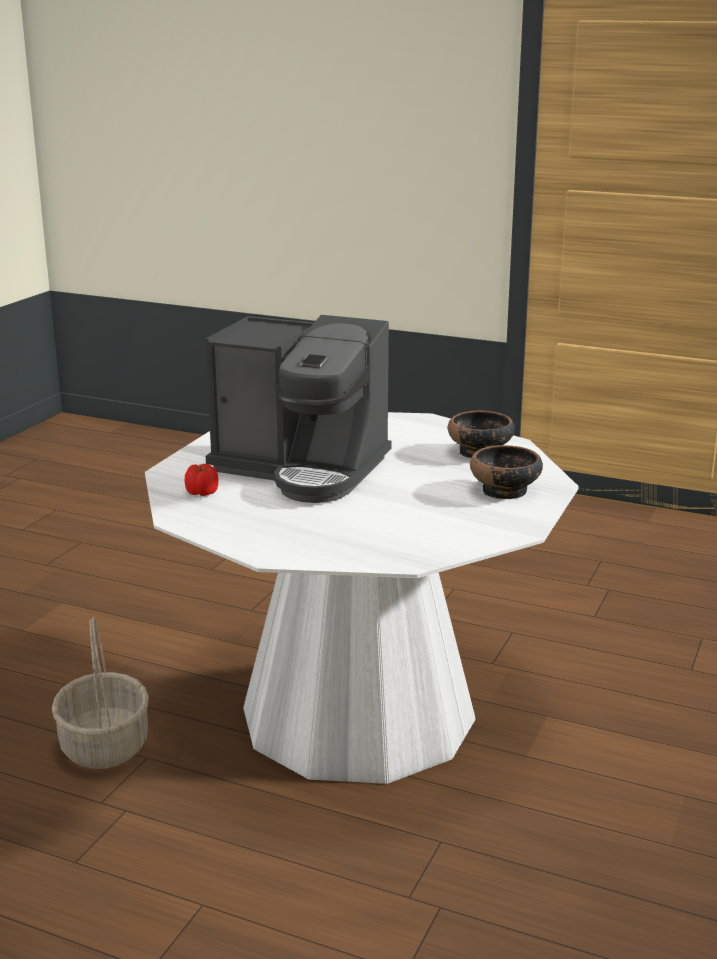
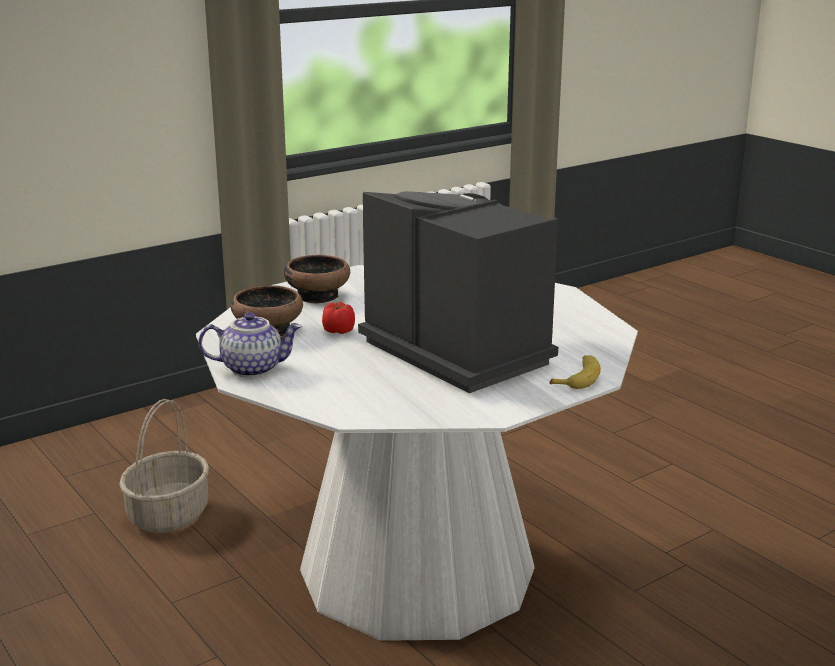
camera: 150 degrees left, 0 degrees up
(105, 746) = (672, 613): basket -> basket (168, 514)
(182, 469) = (578, 378): none -> banana
(202, 493) = (576, 347): tomato -> tomato (339, 330)
(434, 426) = (253, 368): none -> teapot

